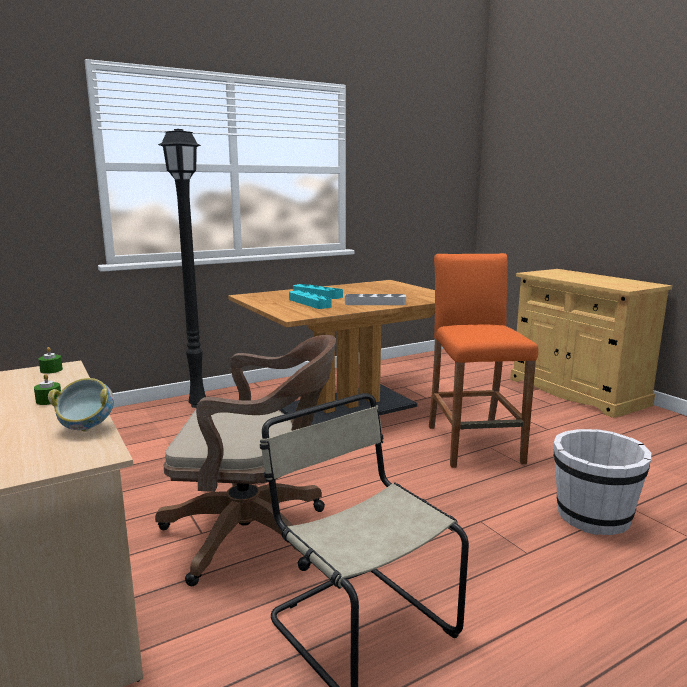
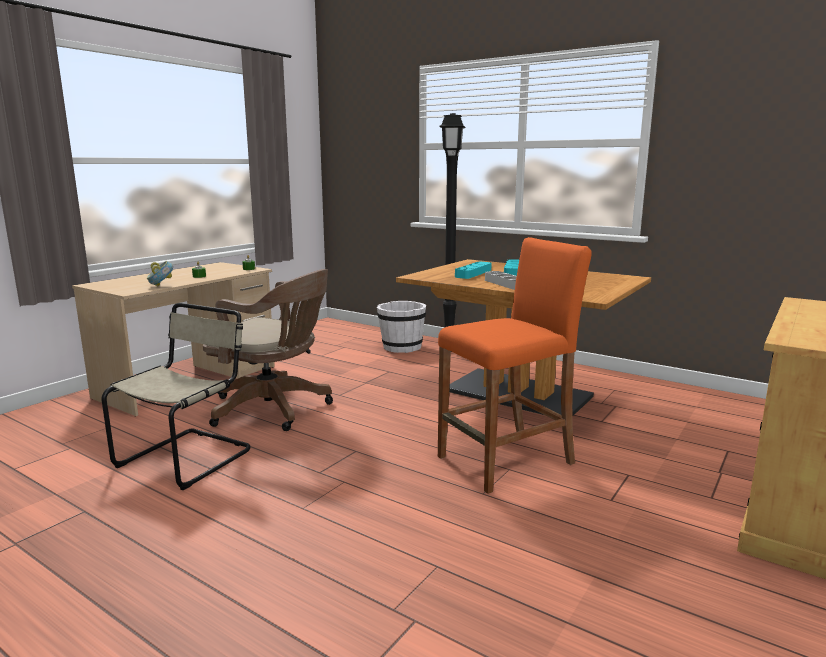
camera: 65 degrees right, 0 degrees up
(255, 534) = (275, 409): brown office chair -> brown office chair turned 45 degrees counterclockwise
(592, 517) = (394, 540): white bucket -> white bucket (401, 347)

